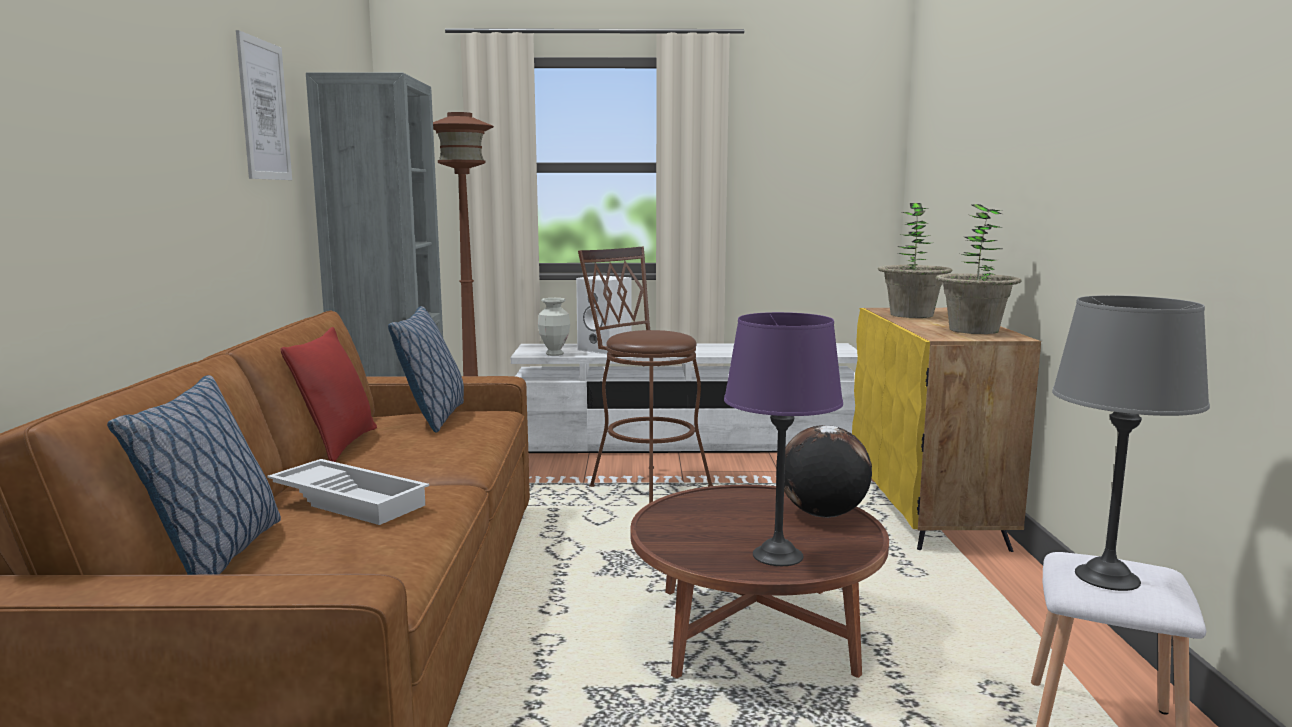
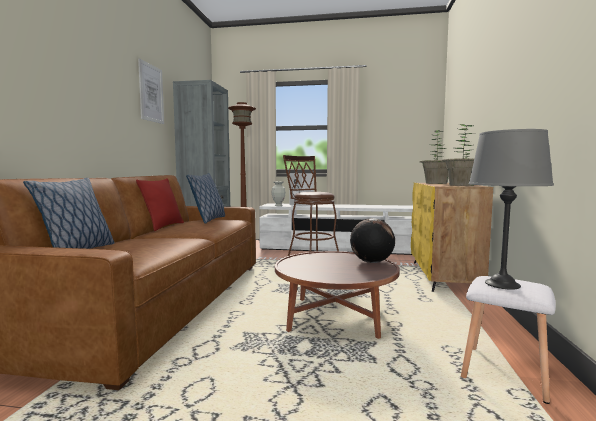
camera: 10 degrees right, 5 degrees down
(351, 500) = (148, 238): white tray -> none
(777, 555) = (339, 274): purple table lamp -> none

